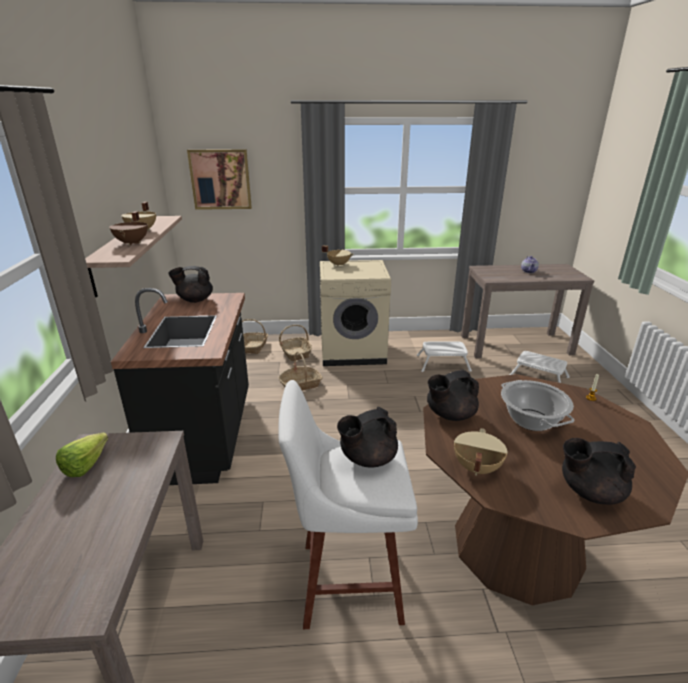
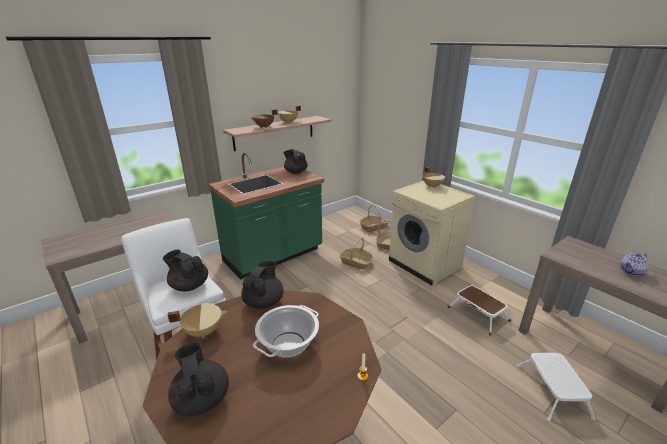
camera: 55 degrees right, 0 degrees up
(90, 463) = (146, 219): lettuce -> none
(206, 435) = (274, 256): black counter -> green counter
(220, 179) = (385, 100): picture -> none
(443, 363) = (478, 314): white step ladder -> brown step ladder
(449, 414) = (264, 302): black teapot -> black teapot turned 75 degrees clockwise

